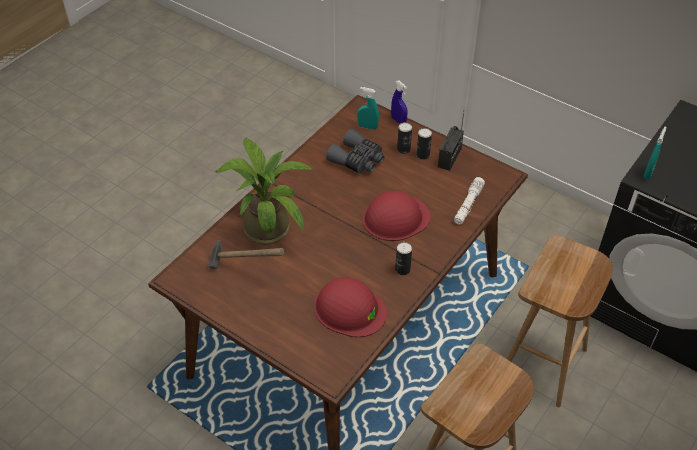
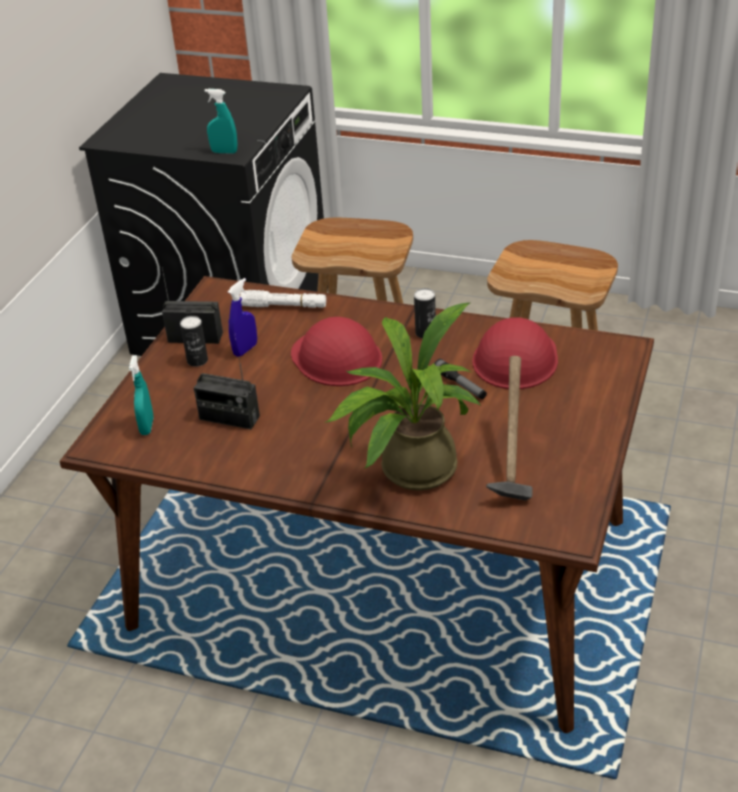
camera: 105 degrees left, 10 degrees down
(335, 271) = (460, 385): none -> flashlight
(357, 160) = (229, 418): grey binoculars -> radio
(398, 121) = (123, 399): blue spray bottle -> blue spray bottle (245, 349)
(403, 149) = (190, 380): can -> none

